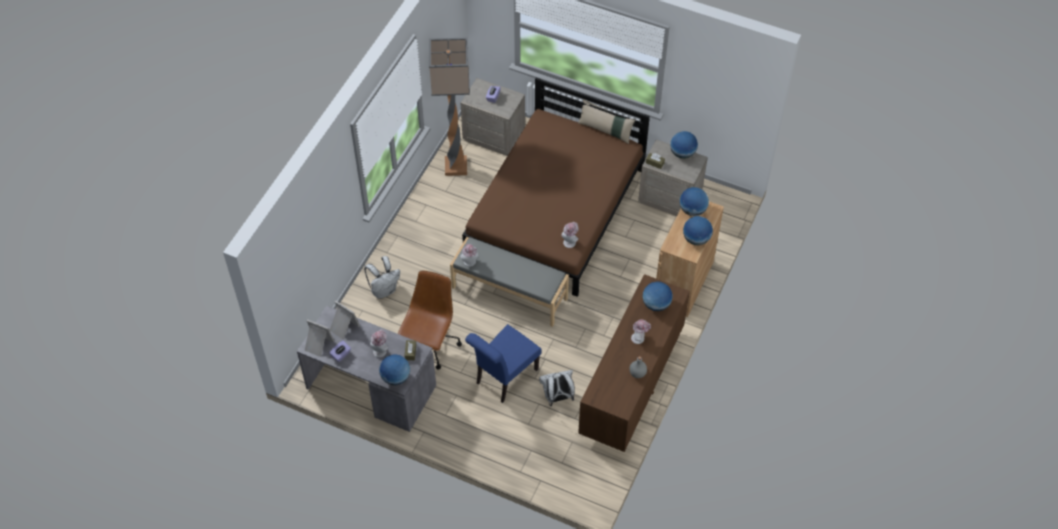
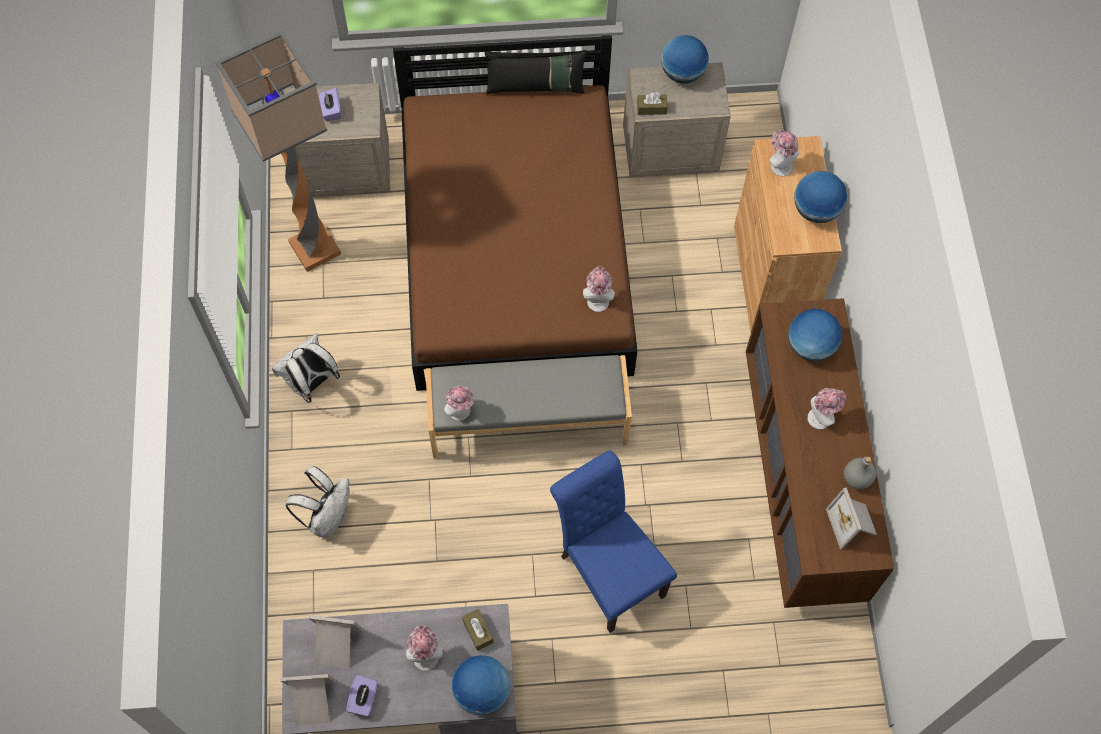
camera: 30 degrees left, 10 degrees up
(430, 345) = (459, 575): brown office chair -> none
(503, 378) = (607, 570): blue chair -> blue chair turned 135 degrees clockwise
(557, 397) = (707, 559): white backpack -> white backpack (311, 383)
(605, 130) = (535, 86): beige pillow -> black pillow
(621, 392) = (853, 524): none -> picture frame
(692, 210) = (779, 164): globe -> hat

